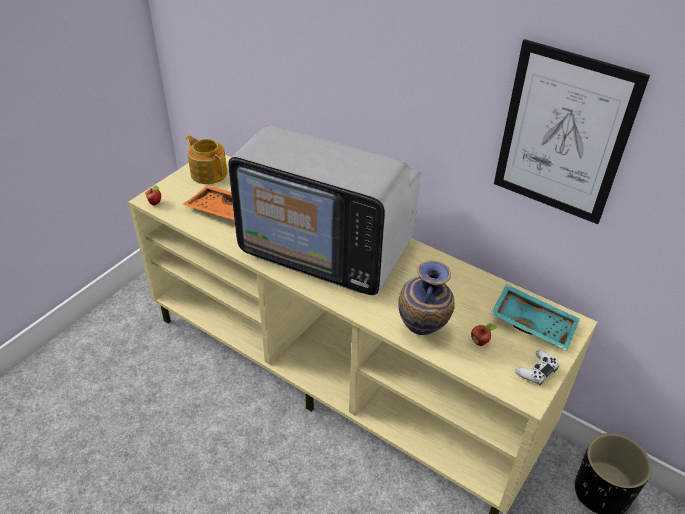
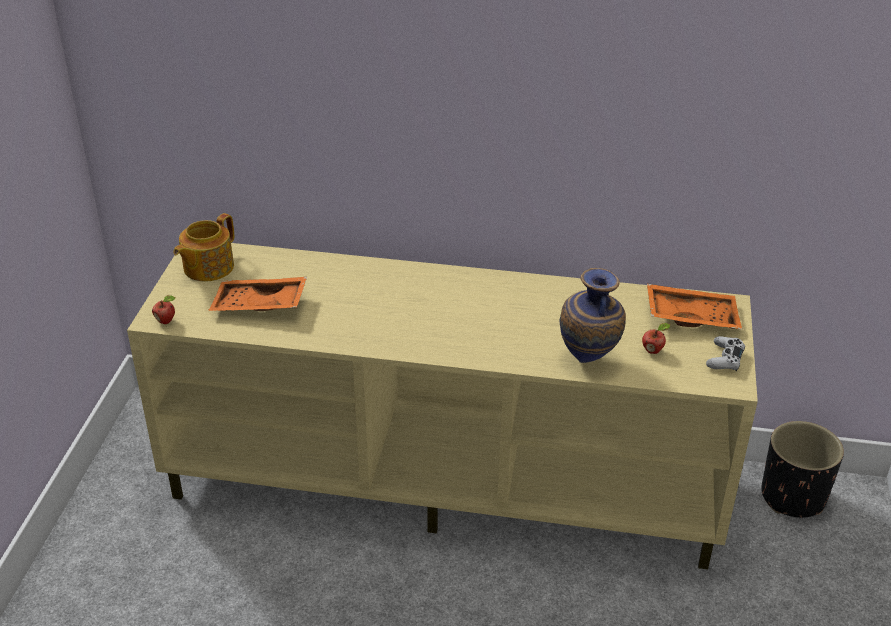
camera: 25 degrees left, 5 degrees down
(208, 173) = (207, 267): teapot -> teapot turned 75 degrees counterclockwise
(327, 249) = (422, 310): television -> none
(533, 323) = (691, 316): turquoise tray -> orange tray
(563, 134) = (681, 97): picture -> none

